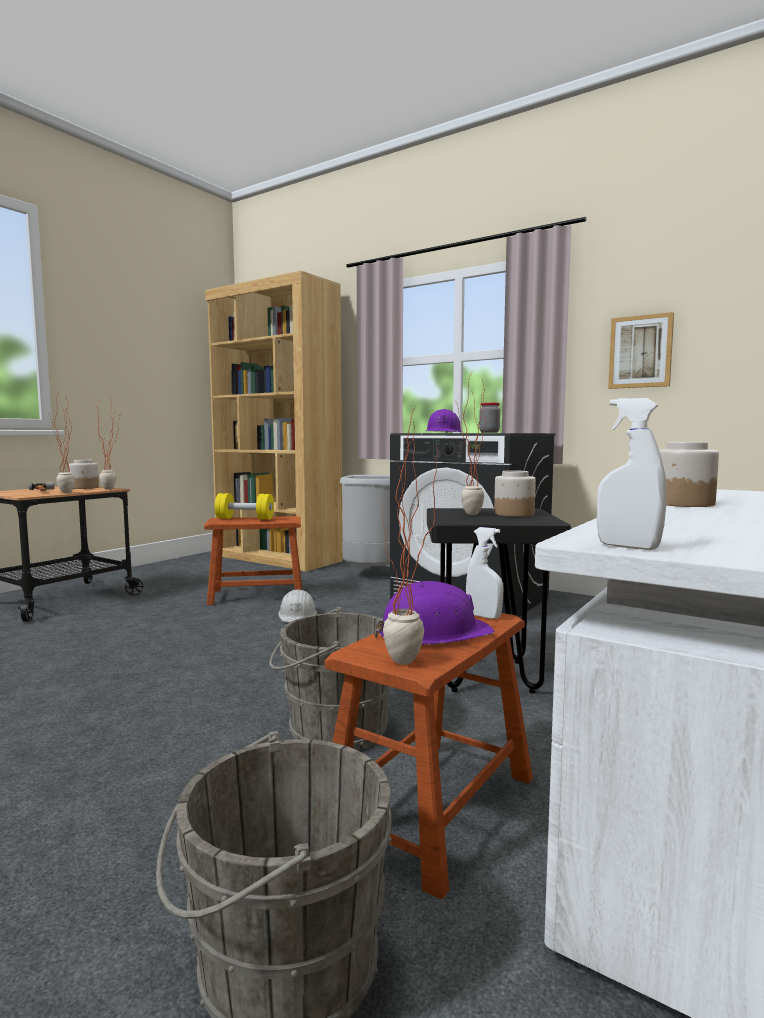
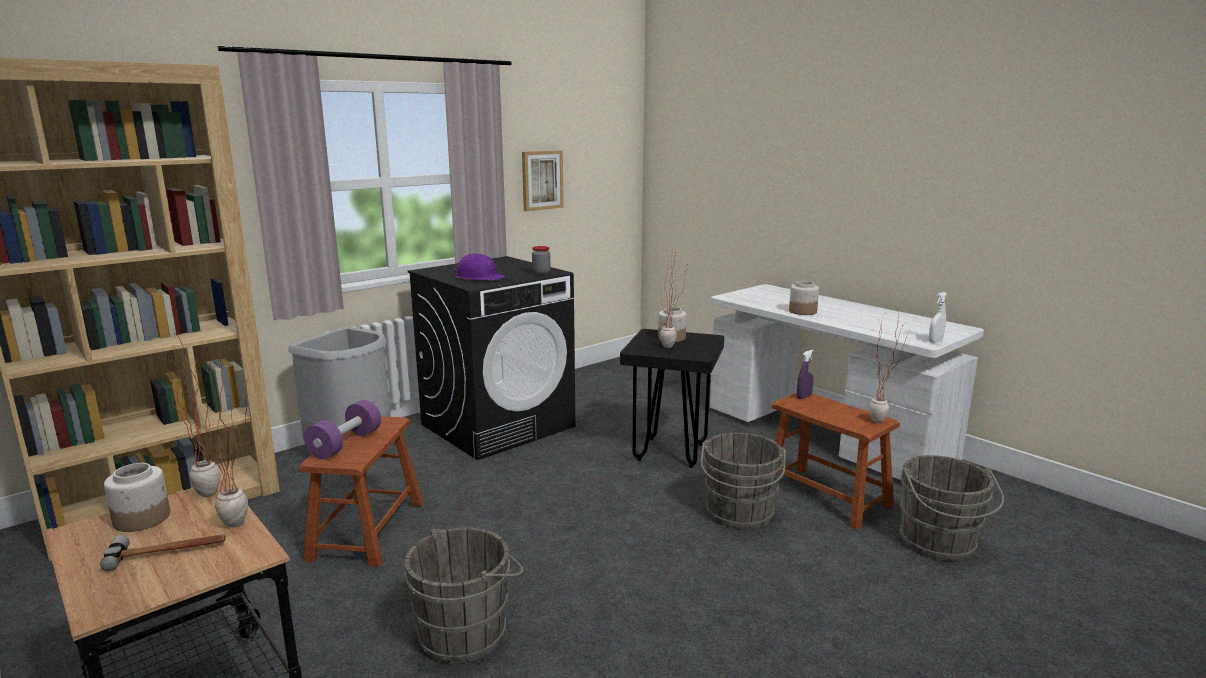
camera: 75 degrees left, 10 degrees up
(115, 637) = (468, 632): none -> grey bucket
(245, 518) = (345, 444): yellow dumbbell -> purple dumbbell
(297, 615) = (473, 509): white hard hat -> none
(433, 633) = (833, 411): purple hard hat -> none
(483, 616) = (804, 397): white spray bottle -> purple spray bottle

